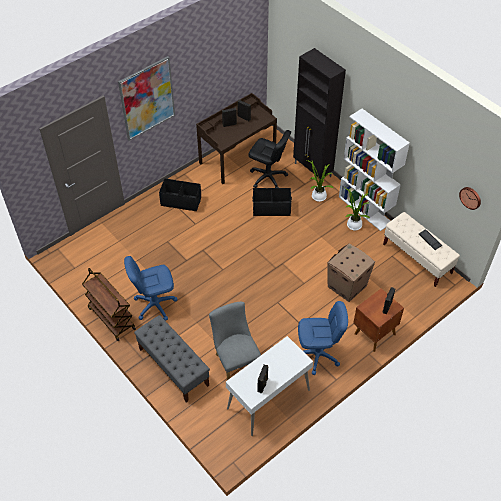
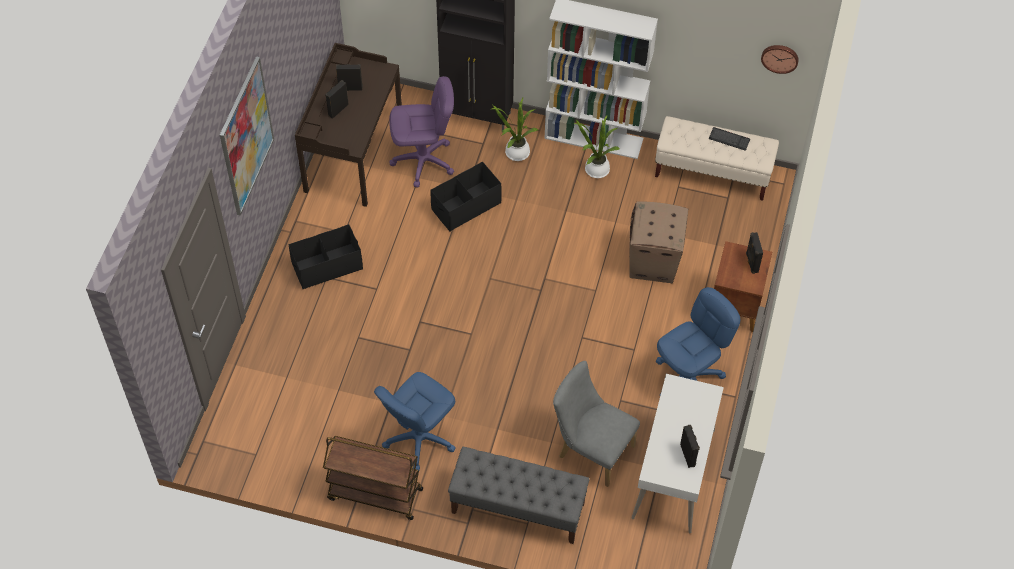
camera: 35 degrees left, 5 degrees up
(268, 177) = (423, 161): black office chair -> purple office chair

